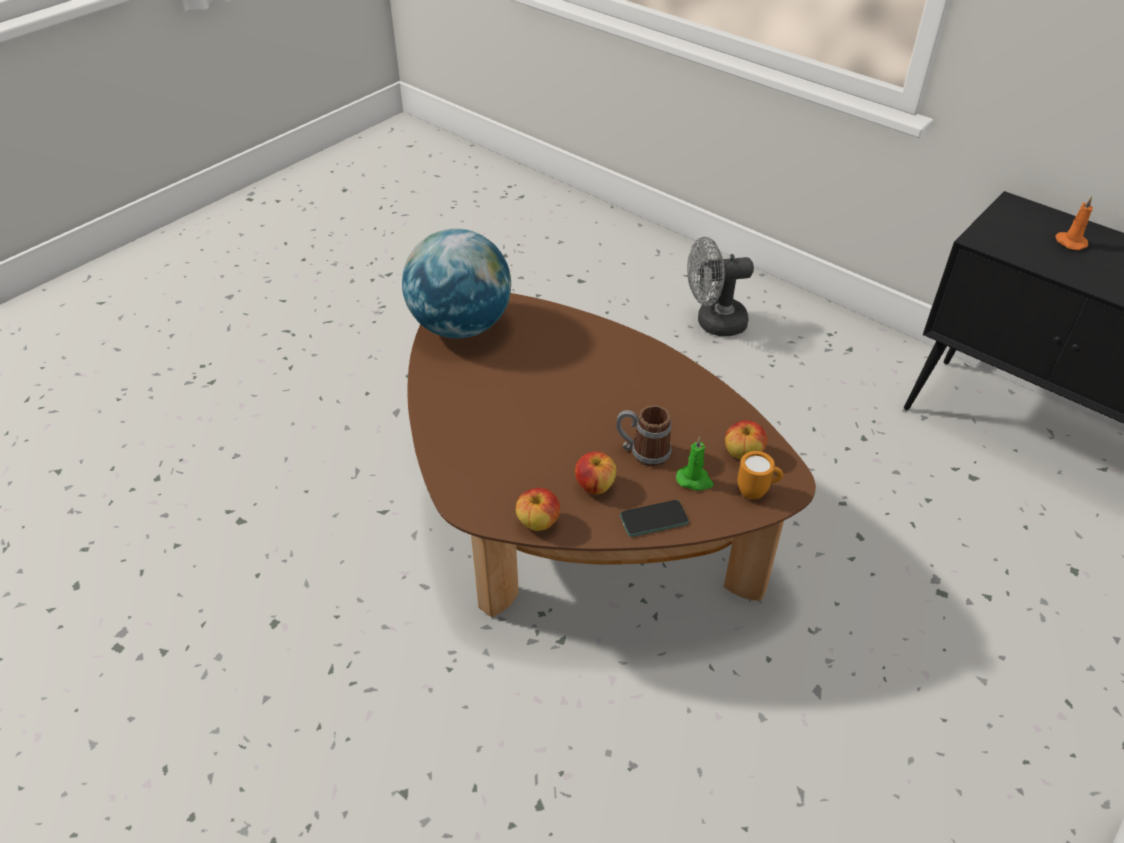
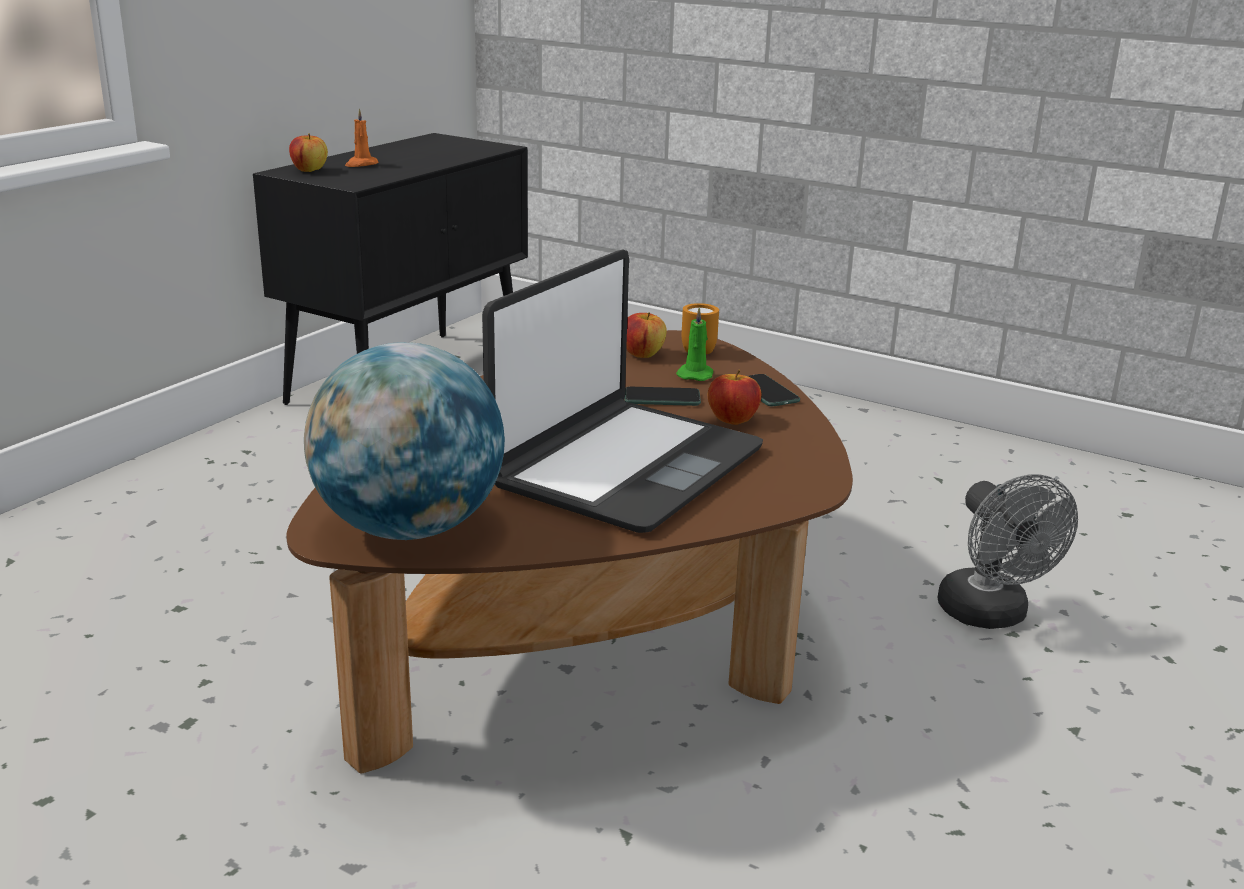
camera: 100 degrees left, 20 degrees down
(521, 417) = (625, 467): none -> laptop
(538, 522) = (810, 446): apple -> apple (309, 170)
(642, 452) = (662, 398): mug -> phone
(713, 323) = (156, 539): grey fan -> grey fan (990, 616)

